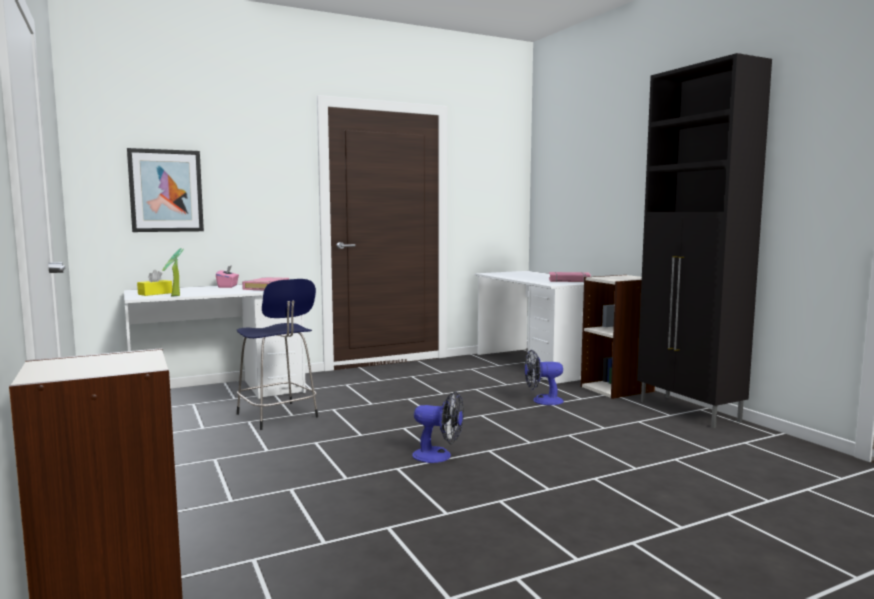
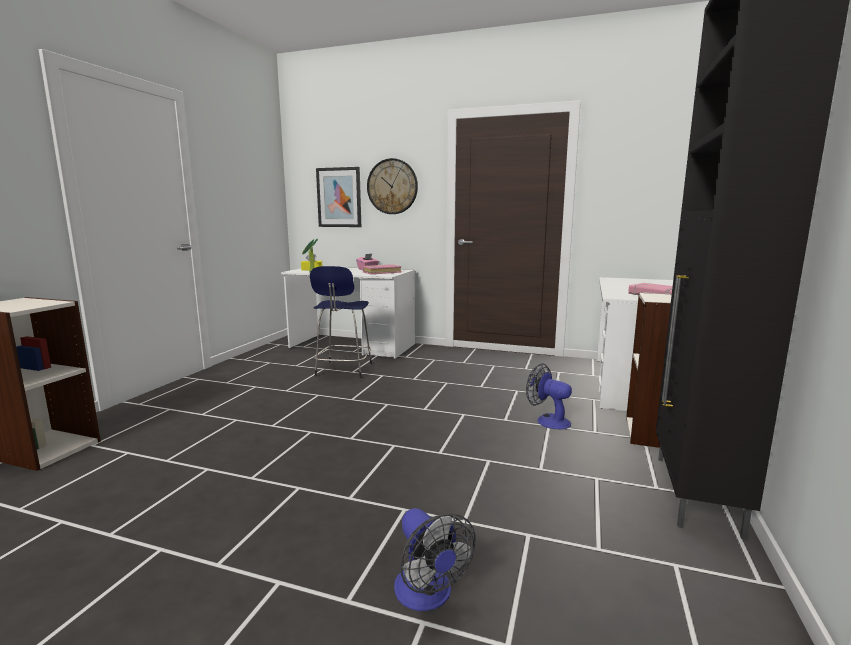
camera: 45 degrees right, 5 degrees up
(248, 179) = (392, 186): none -> wall clock
(439, 456) = (352, 434): fan -> fan (428, 595)

